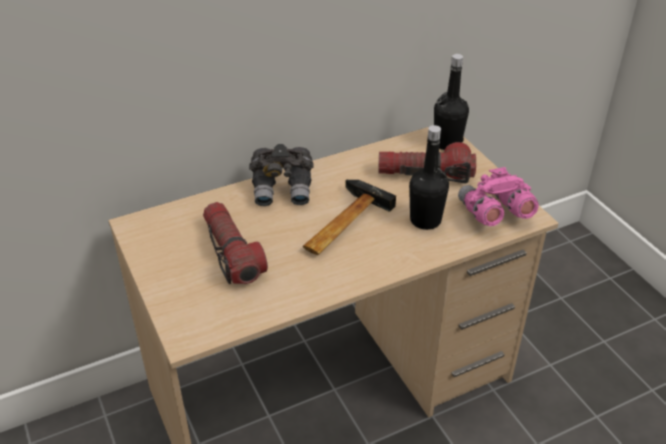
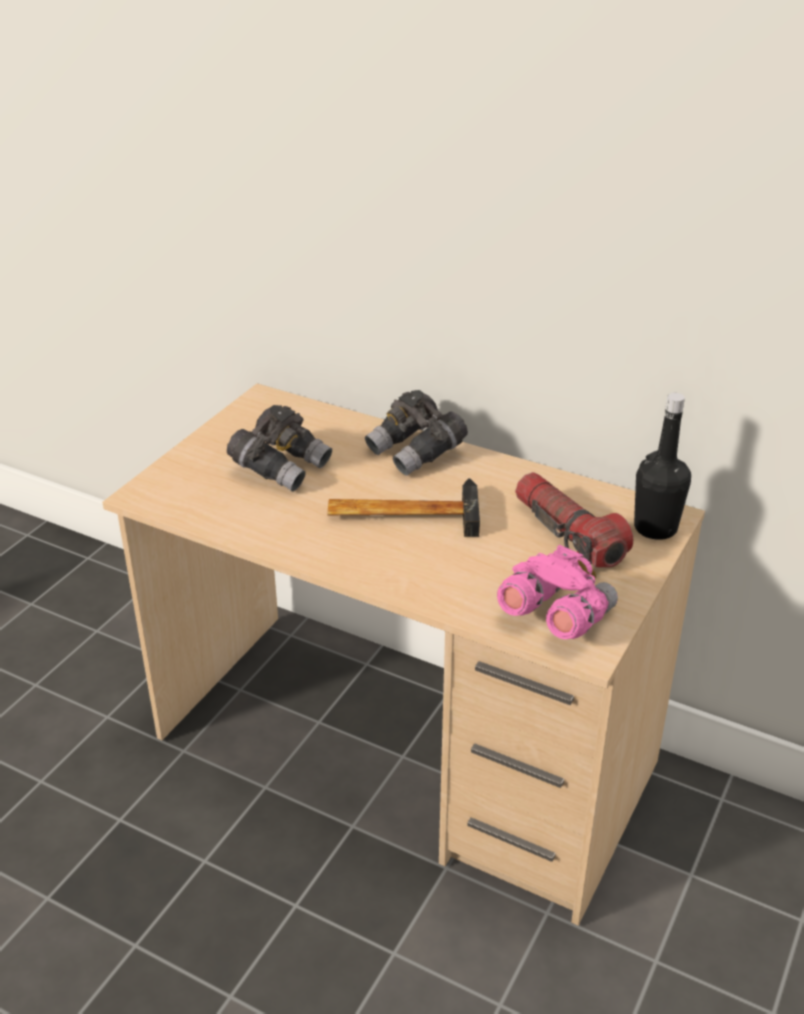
camera: 55 degrees right, 5 degrees down
(232, 253) = (281, 467): flashlight -> grey binoculars
(425, 220) = (479, 568): black bottle -> none

